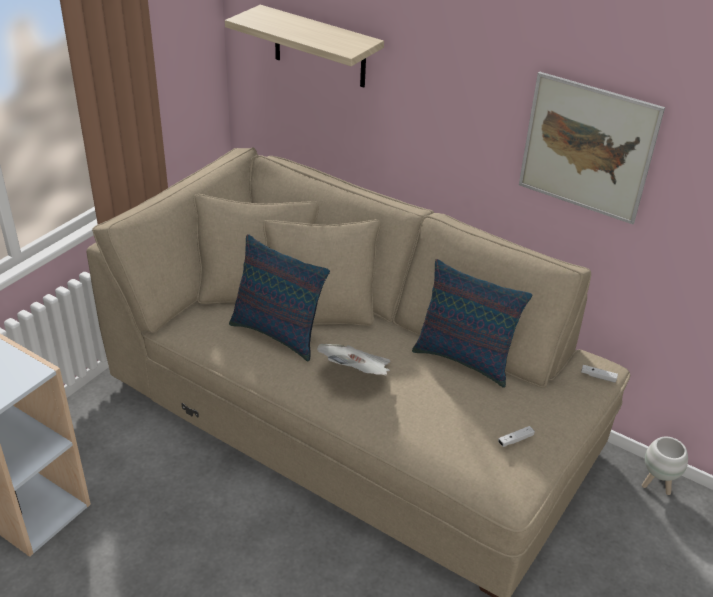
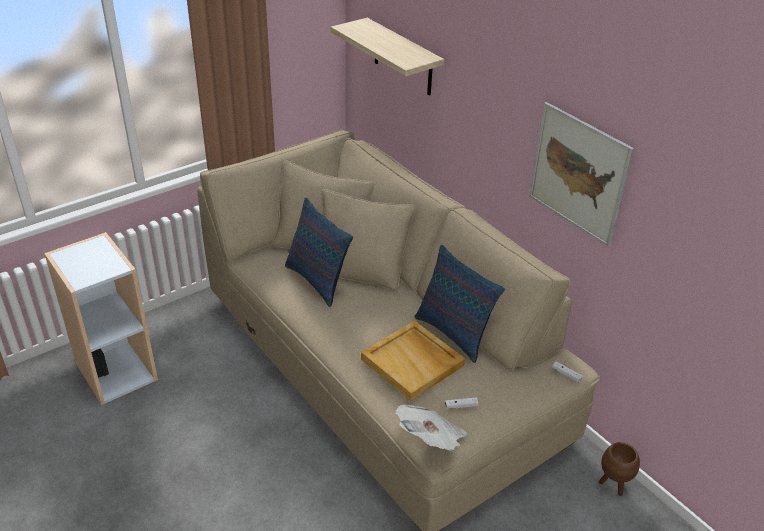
camera: 20 degrees right, 0 degrees up
(357, 374) = (361, 324): newspaper -> newspaper (431, 439)
(439, 403) = (413, 362): none -> beige tray
(656, 485) = (613, 485): white planter -> brown planter

